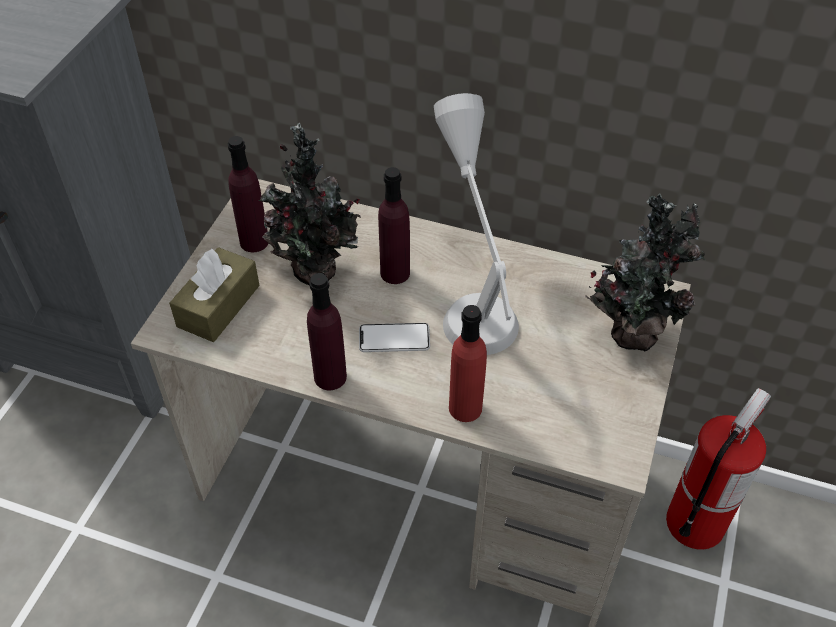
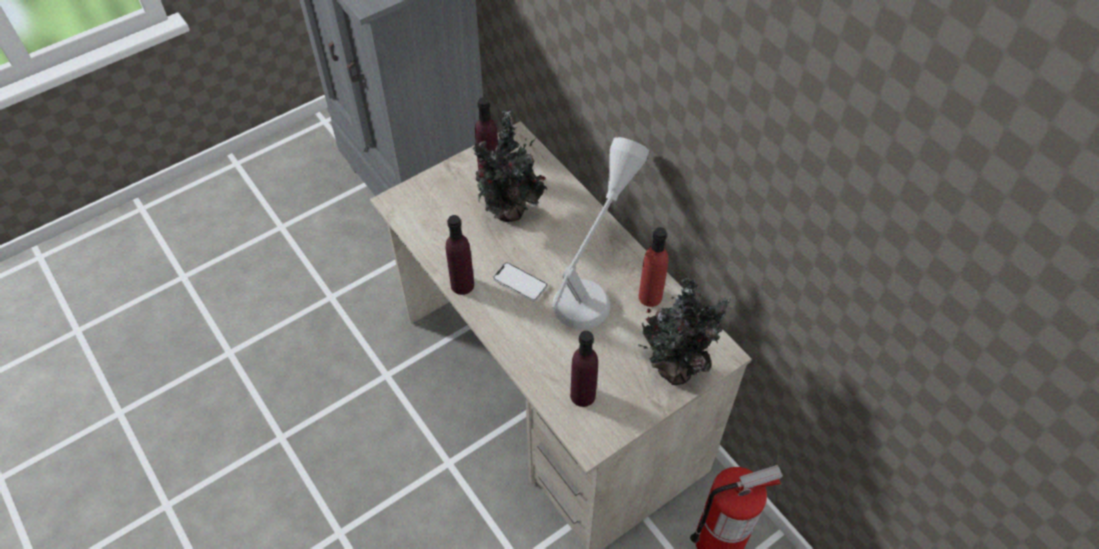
camera: 35 degrees right, 5 degrees up
(218, 306) = (435, 202): brown tissue box -> none
(395, 273) = (557, 239): purple bottle -> purple bottle (583, 395)
(465, 408) = (525, 352): red bottle -> red bottle (650, 297)

